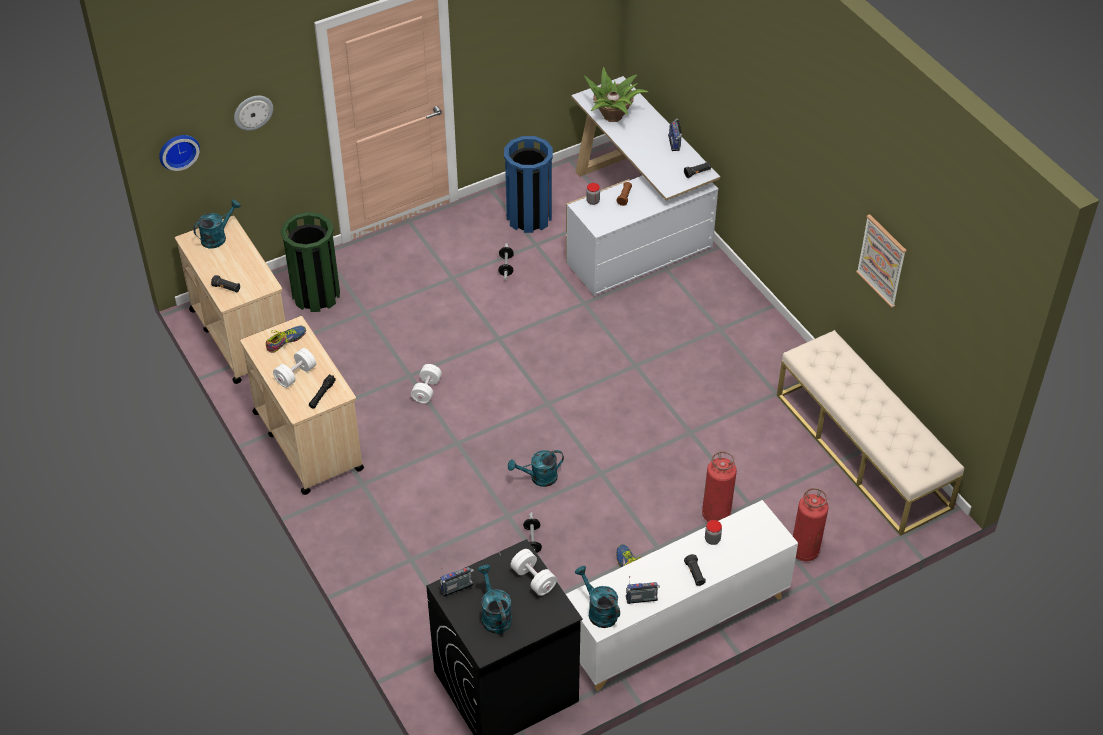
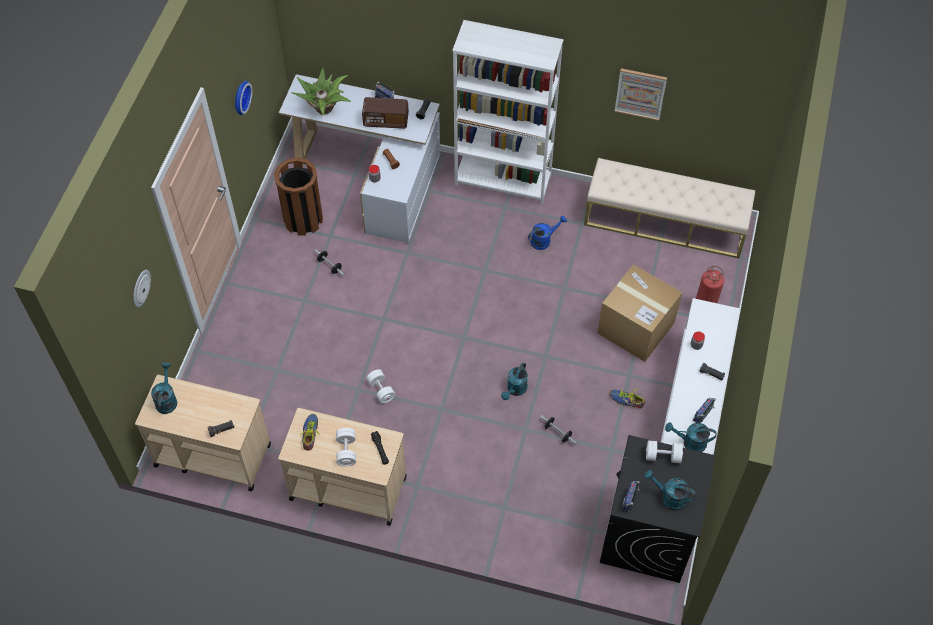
camera: 45 degrees left, 10 degrees up
(178, 150) = (113, 358): wall clock -> wall clock (240, 97)
(316, 295) = (228, 384): green trash can -> none
(529, 217) = (303, 219): blue trash can -> brown trash can
(653, 159) = (386, 121): none -> radio
(716, 515) = (636, 328): fire extinguisher -> cardboard box
(721, 381) = (544, 240): none -> blue watering can
(745, 307) = (503, 181): none -> white bookcase

